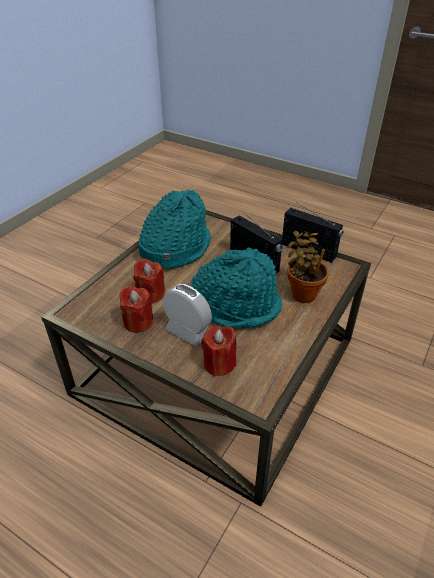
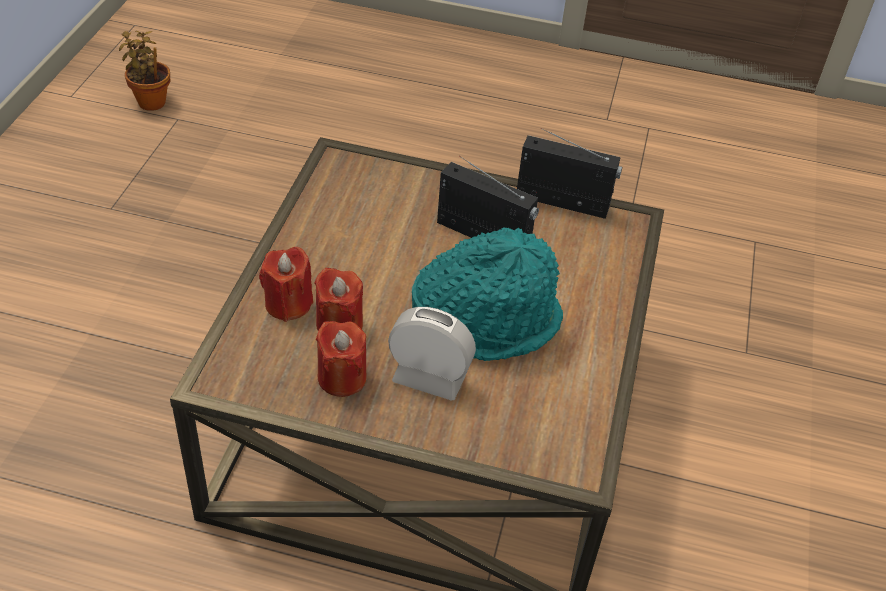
camera: 20 degrees left, 5 degrees up
(175, 248) = (342, 231): turquoise hat -> none
(219, 364) = (499, 422): red candle -> red candle (288, 304)
(302, 293) = (579, 280): potted plant -> potted plant (151, 101)

